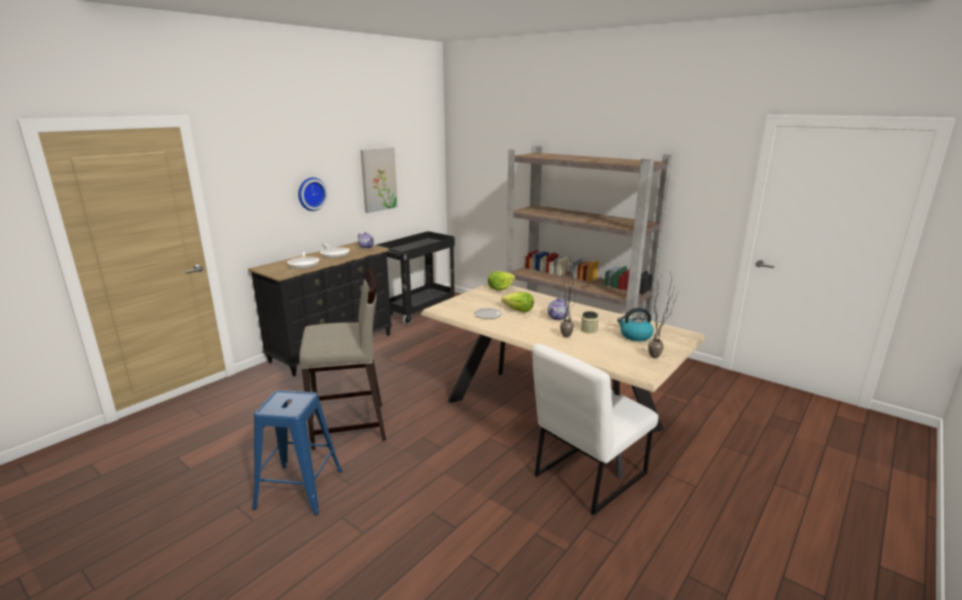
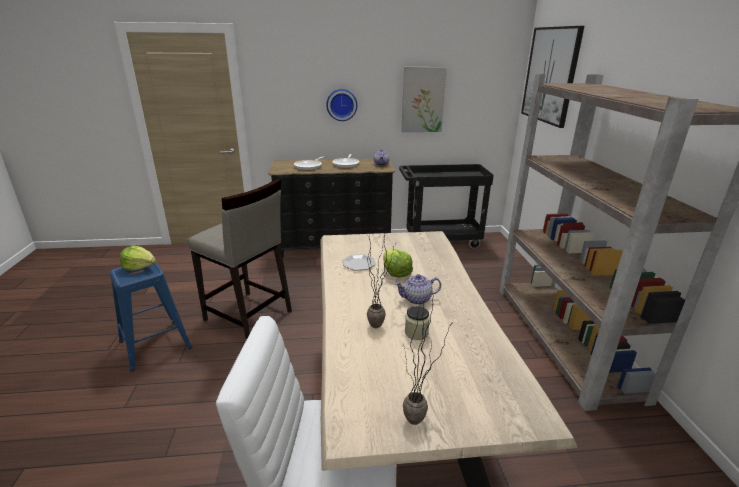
camera: 45 degrees right, 5 degrees up
(480, 148) = (550, 75): none -> picture
(500, 288) = (431, 241): lettuce -> lettuce (139, 267)
(635, 336) = (454, 374): kettle -> none

